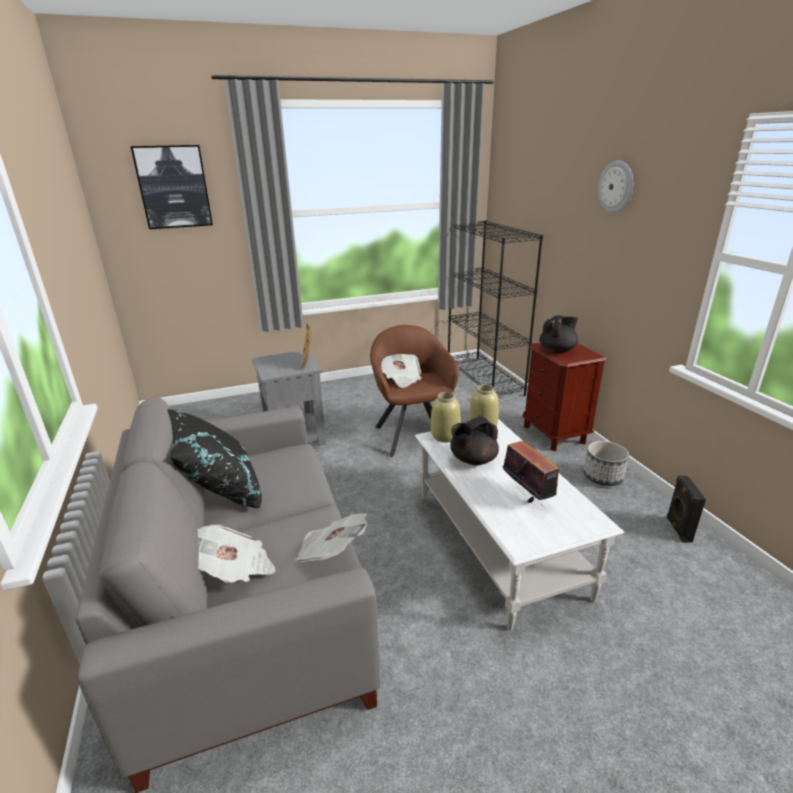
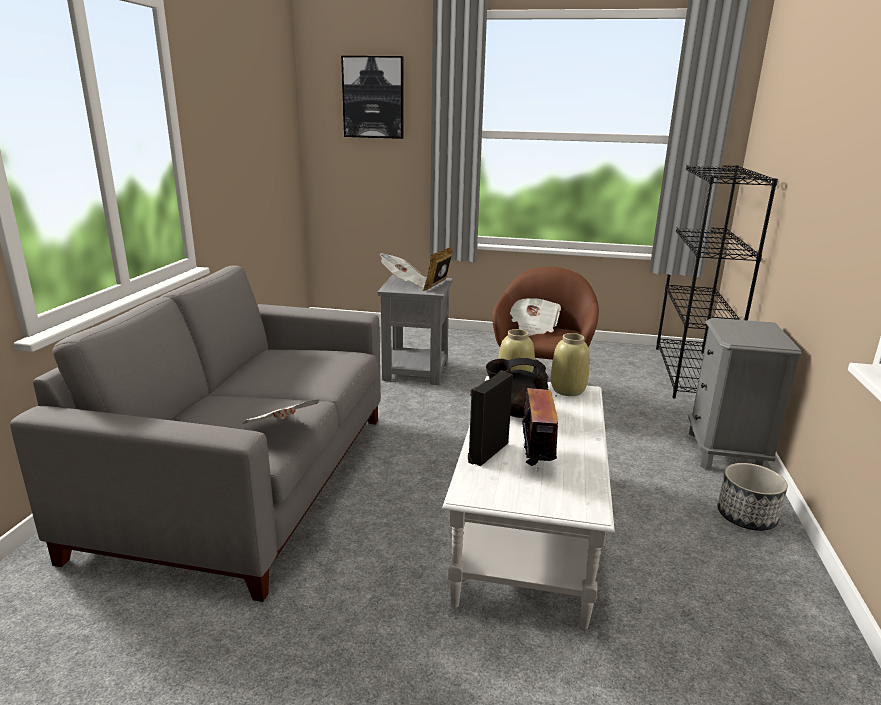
camera: 30 degrees right, 5 degrees down
(219, 490) = (257, 365): black pillow -> none
(235, 570) = (199, 416): newspaper -> newspaper (404, 283)
(554, 434) = (725, 453): brown nightstand -> grey nightstand
(557, 350) = (737, 330): black teapot -> none
(616, 187) = (851, 103): wall clock -> none
(677, 529) = (800, 611): black speaker -> black speaker (487, 452)

